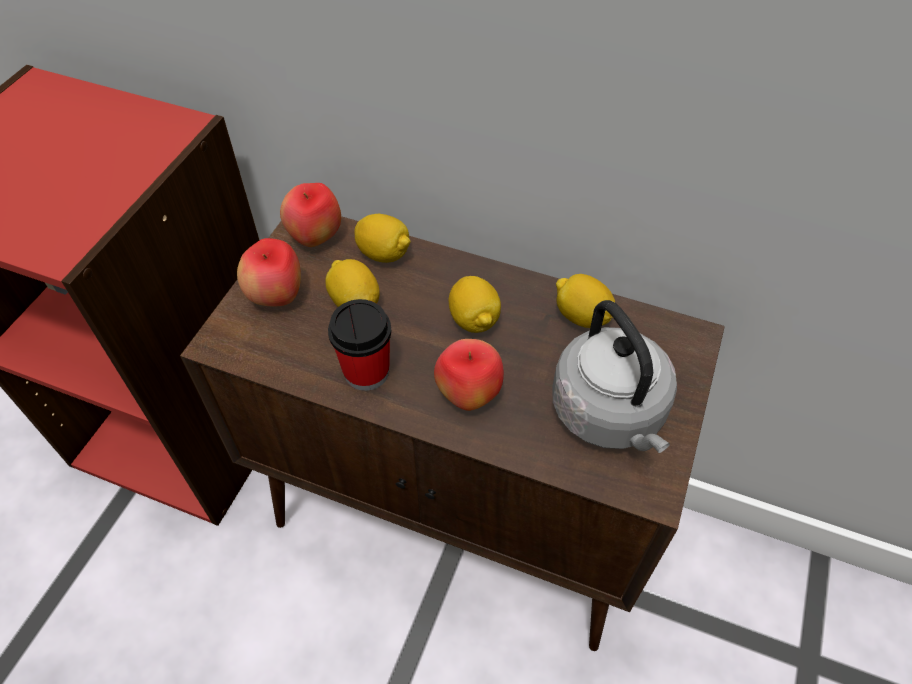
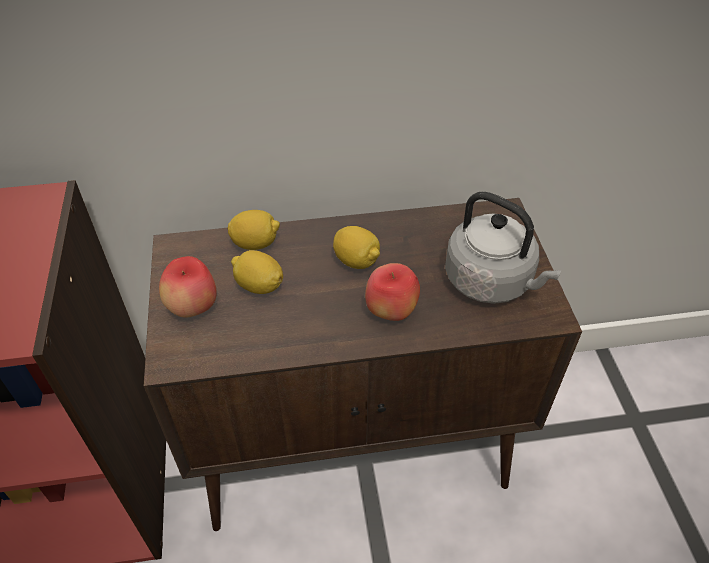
camera: 30 degrees left, 5 degrees down
(315, 237) = (191, 253): apple -> none
(366, 371) = (305, 329): cup -> none
(581, 316) = (427, 228): lemon -> none

